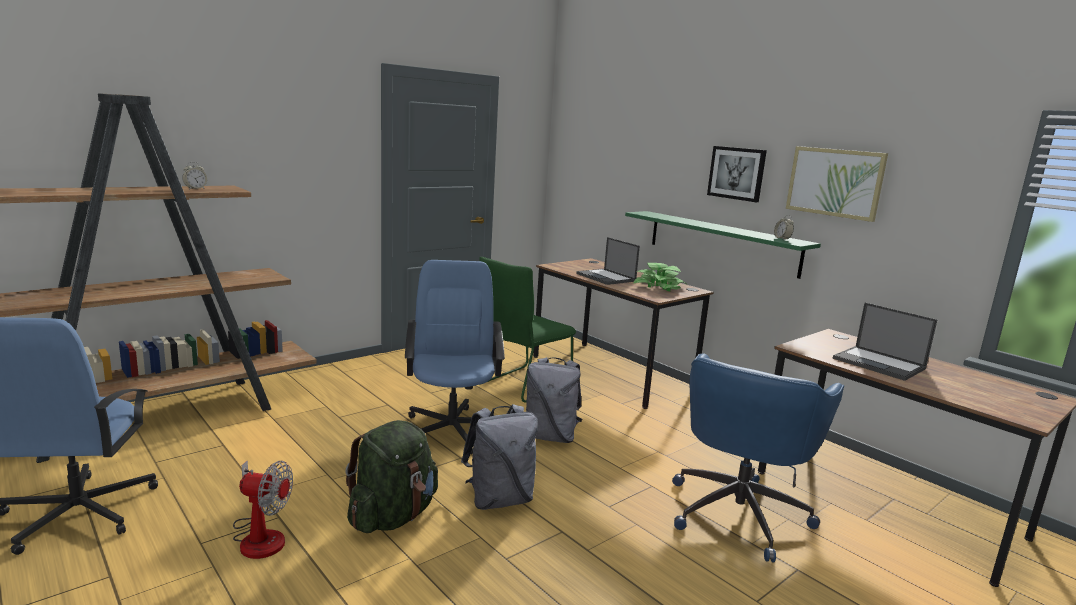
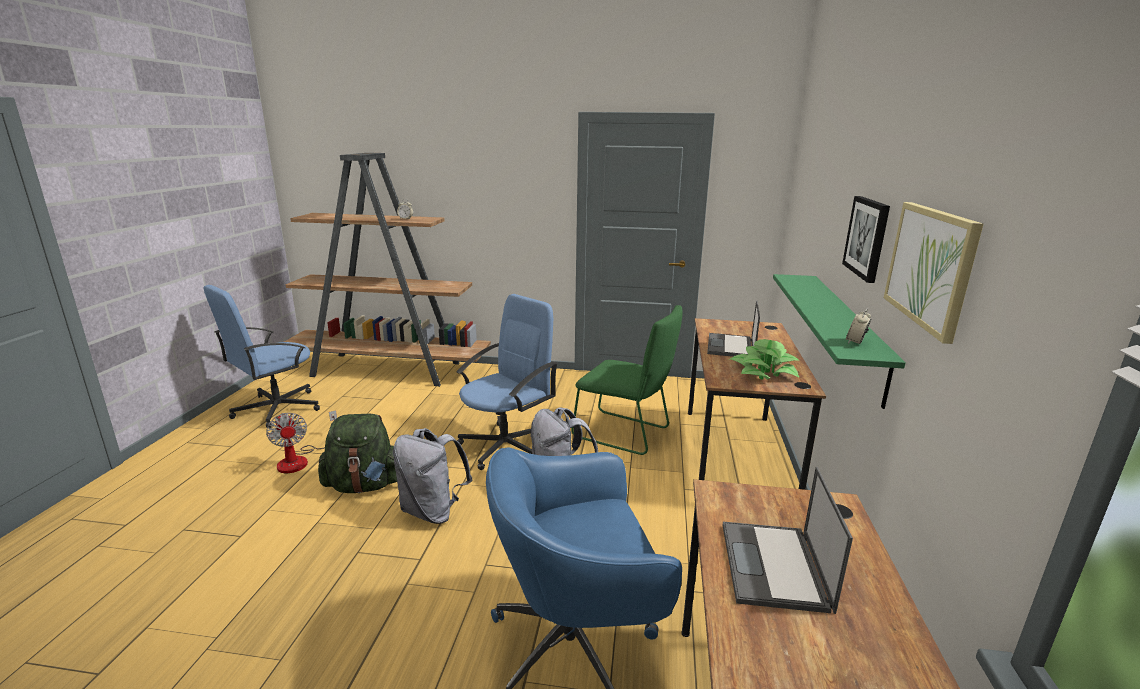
camera: 50 degrees right, 5 degrees up
(521, 385) = (625, 433): green chair -> green chair turned 150 degrees counterclockwise

